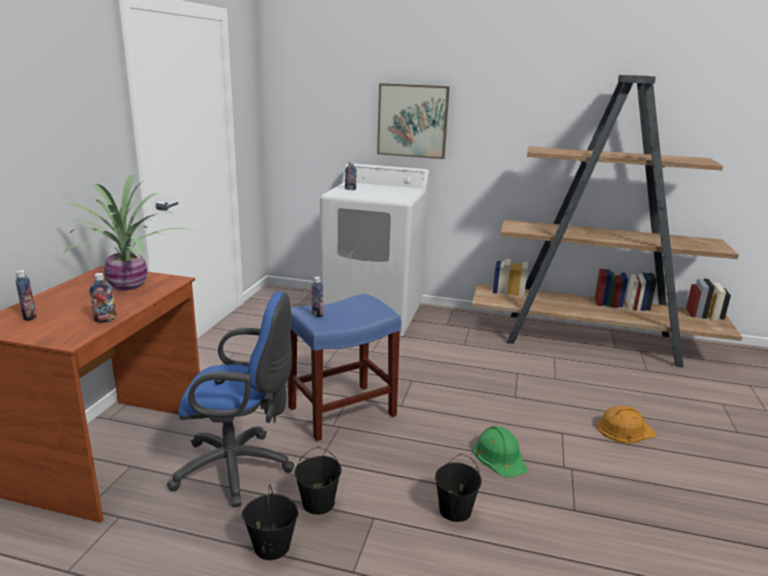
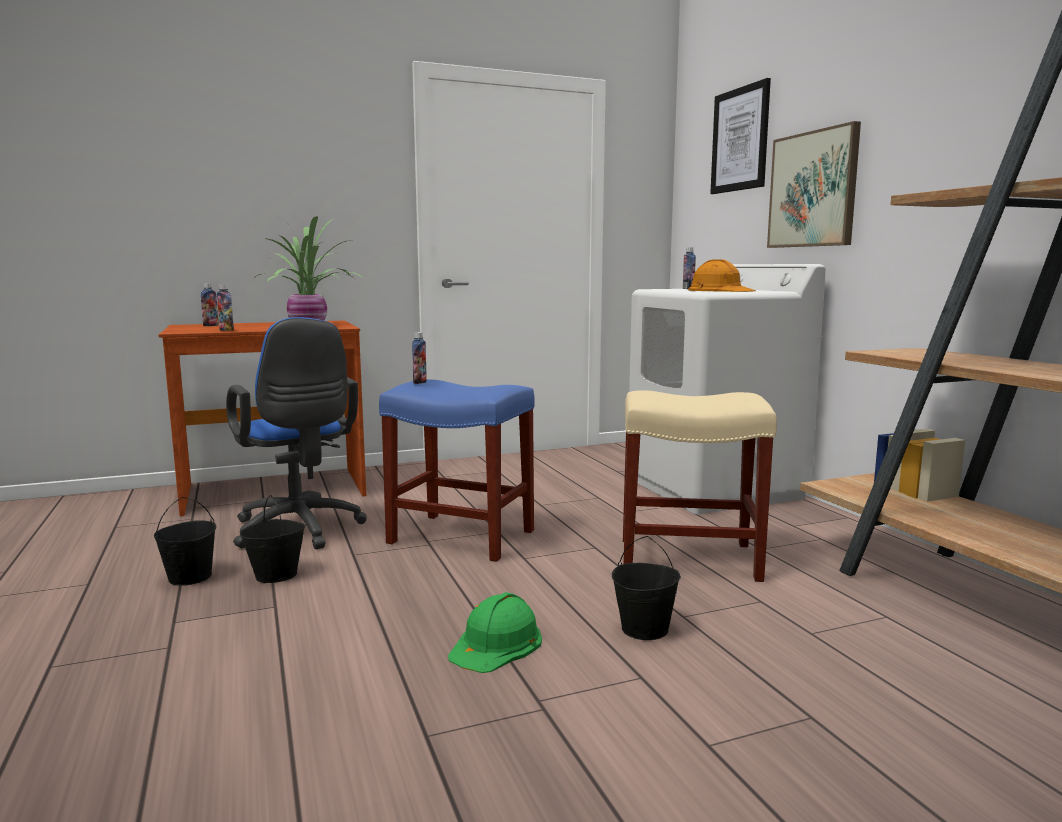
camera: 55 degrees right, 10 degrees down
(340, 74) = (740, 139): none -> picture
(454, 510) = (333, 645): black bucket -> black bucket (645, 629)
(456, 365) = (690, 559): none -> beige stool
(624, 429) = (762, 738): orange hard hat -> orange hard hat (720, 290)

